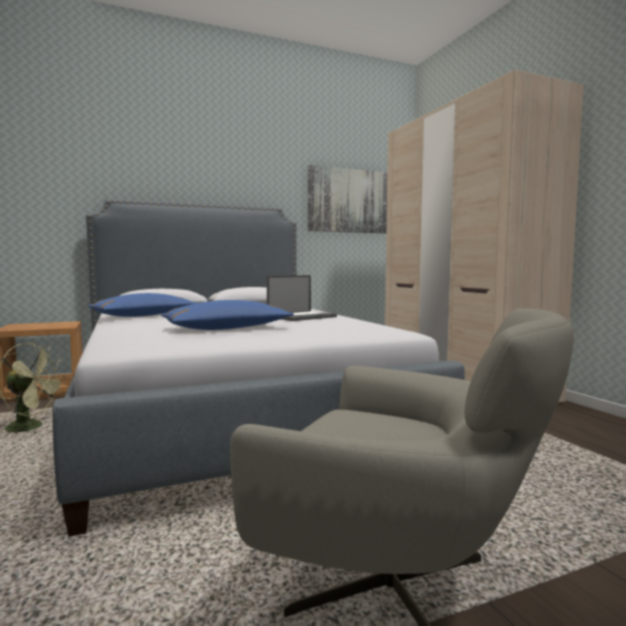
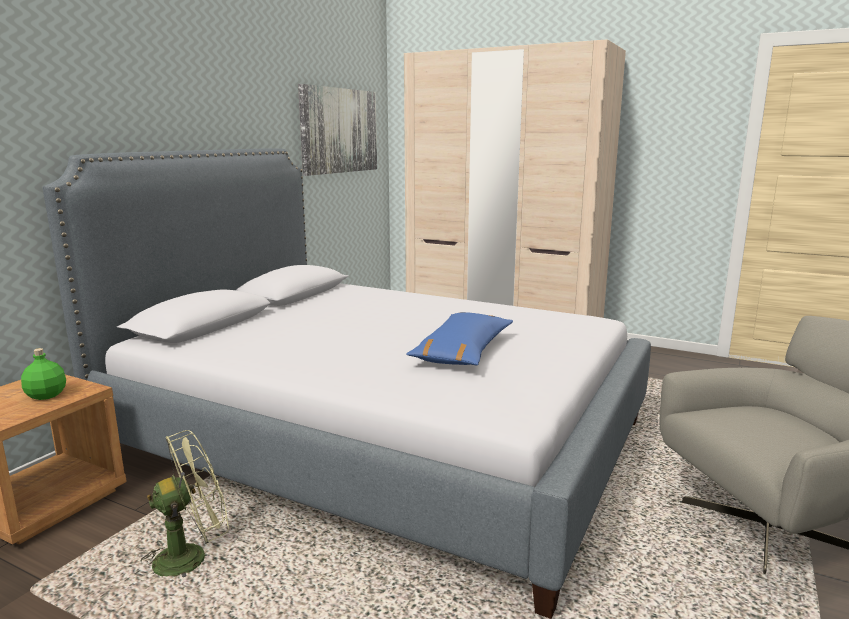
camera: 40 degrees left, 10 degrees up
(49, 326) = (47, 395): none -> green bottle
(144, 316) = (259, 348): blue pillow -> none
(302, 317) = (440, 310): laptop -> none

